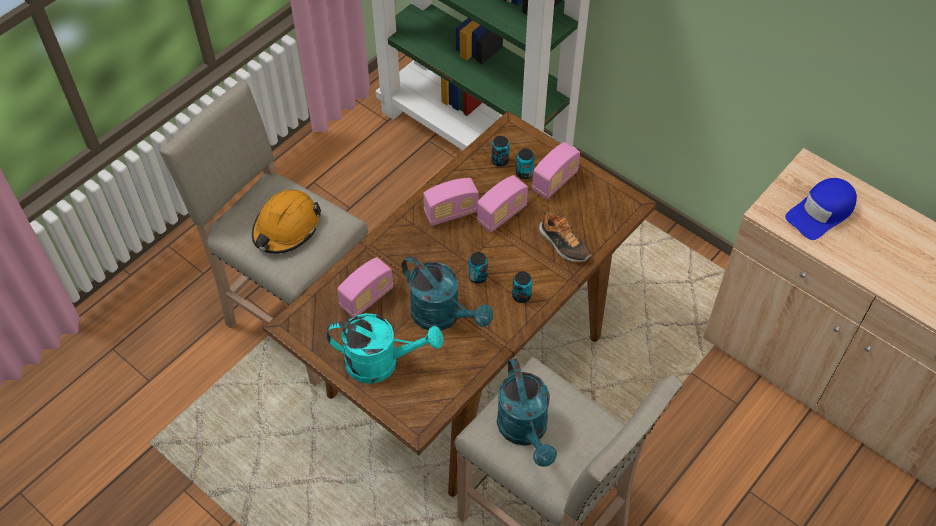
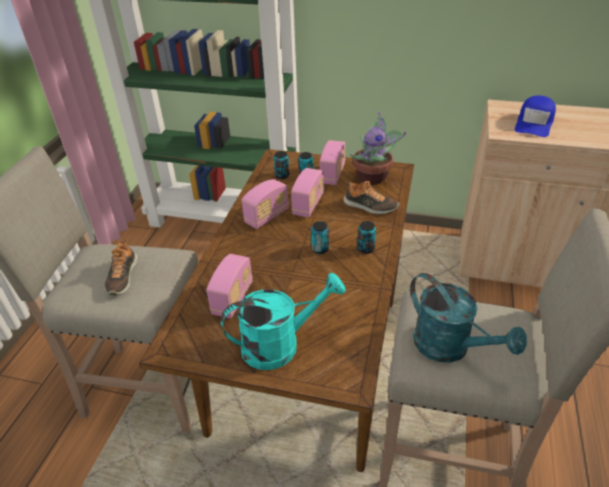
camera: 25 degrees left, 15 degrees down
(286, 228) = (122, 277): orange hard hat -> shoe
(443, 316) = (311, 286): turquoise watering can -> none
(596, 205) = (373, 177): none -> potted plant

